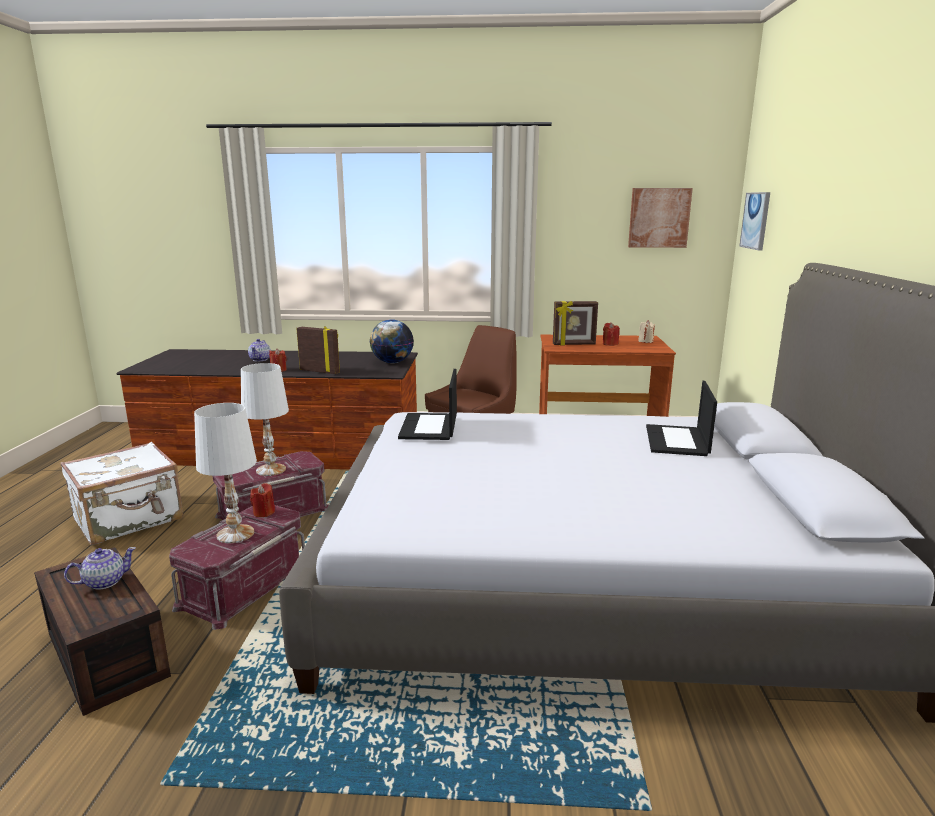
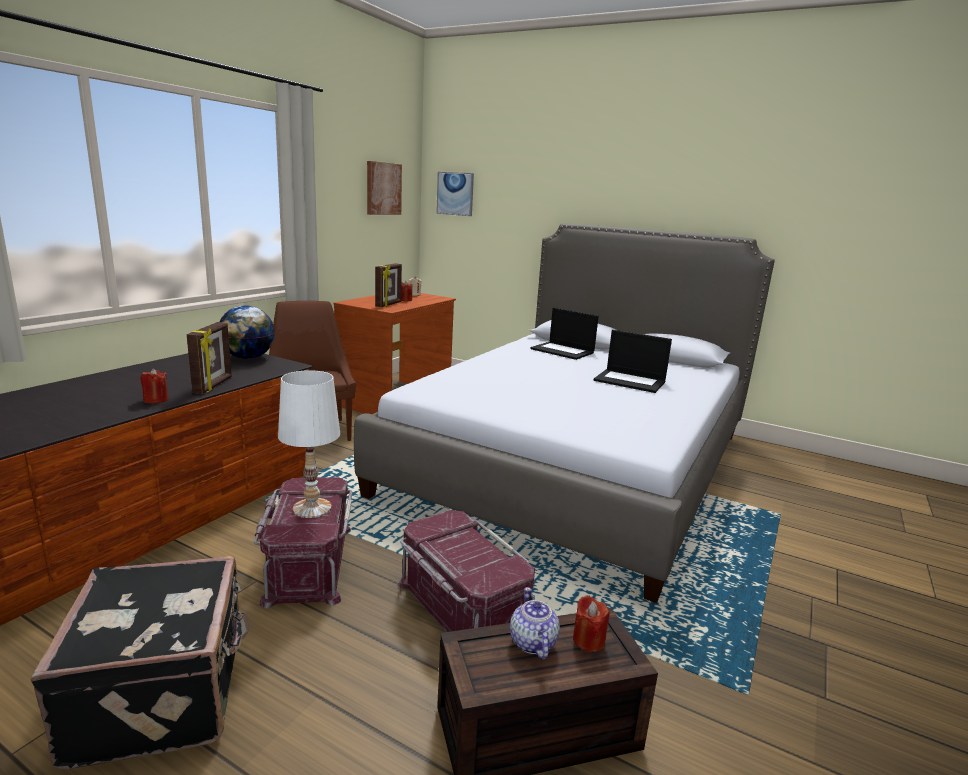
camera: 65 degrees left, 0 degrees up
(130, 520) = (164, 693): white suitcase -> black suitcase
(235, 534) = (468, 551): white table lamp -> none
(260, 359) = (67, 400): teapot -> none
(264, 512) = (434, 527): red candle -> red candle (588, 640)
(320, 371) = (214, 385): picture frame -> picture frame turned 135 degrees clockwise
(429, 427) = (461, 390): laptop -> laptop (630, 381)

